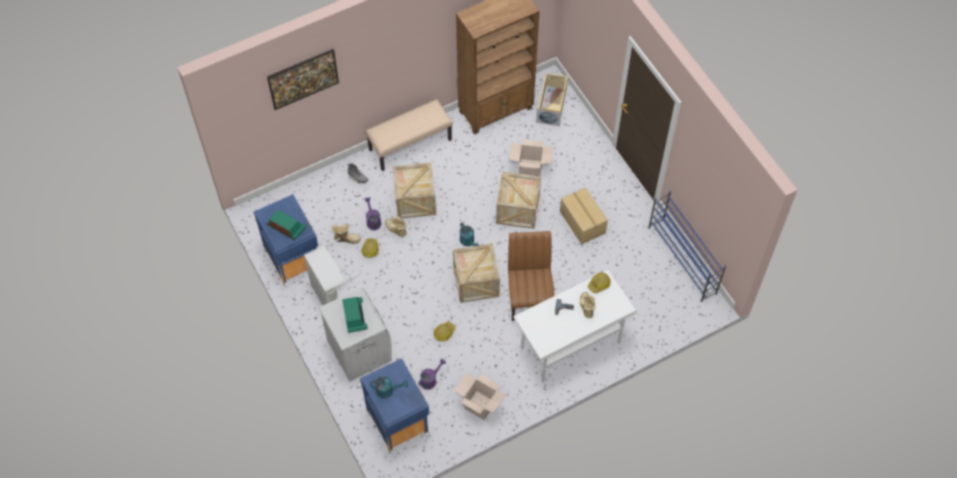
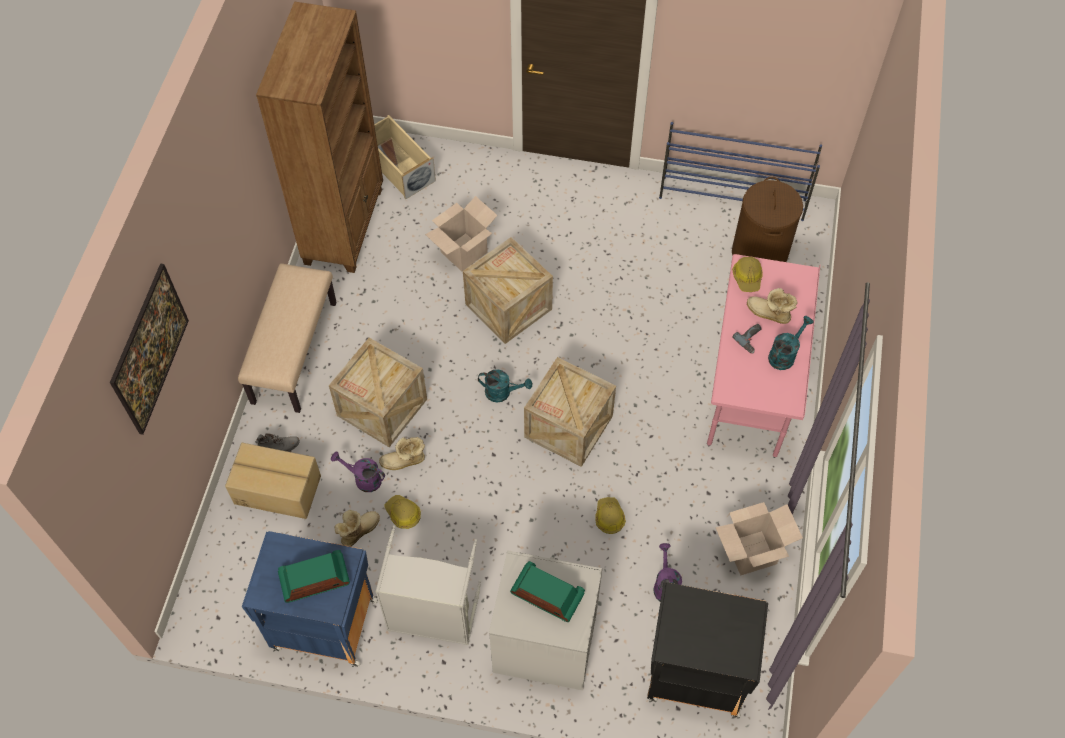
camera: 50 degrees left, 0 degrees up
(388, 390) = (703, 637): turquoise watering can -> turquoise watering can (784, 354)
(397, 422) = (694, 673): blue cart -> black cart
(529, 298) = (644, 385): brown chair -> none
(570, 346) = (750, 391): white desk -> pink desk
(583, 221) = (590, 253): cardboard box -> cardboard box (277, 488)
(659, 296) = (759, 254): none -> brown laundry basket

